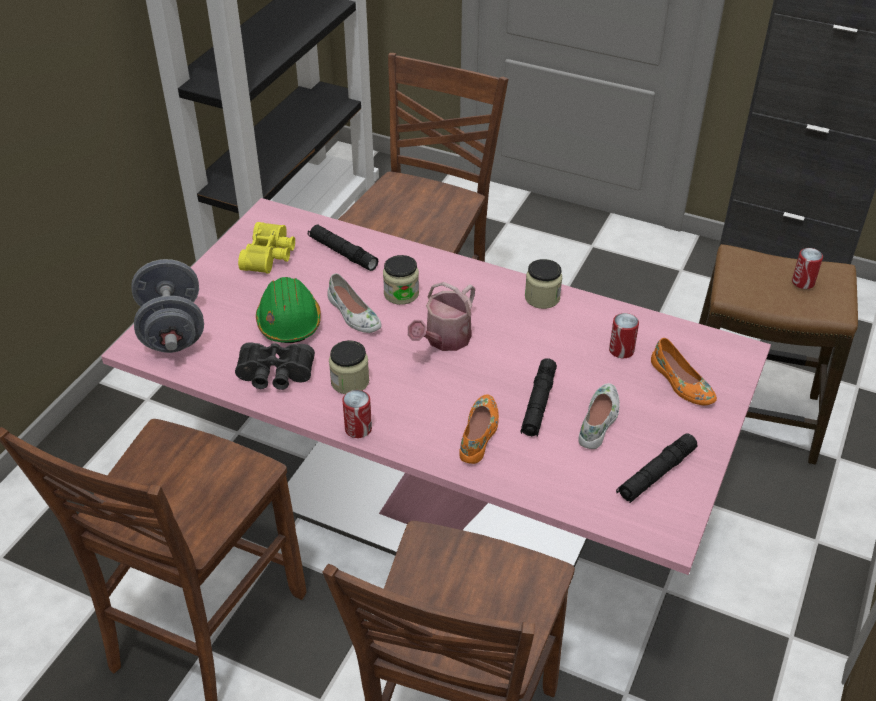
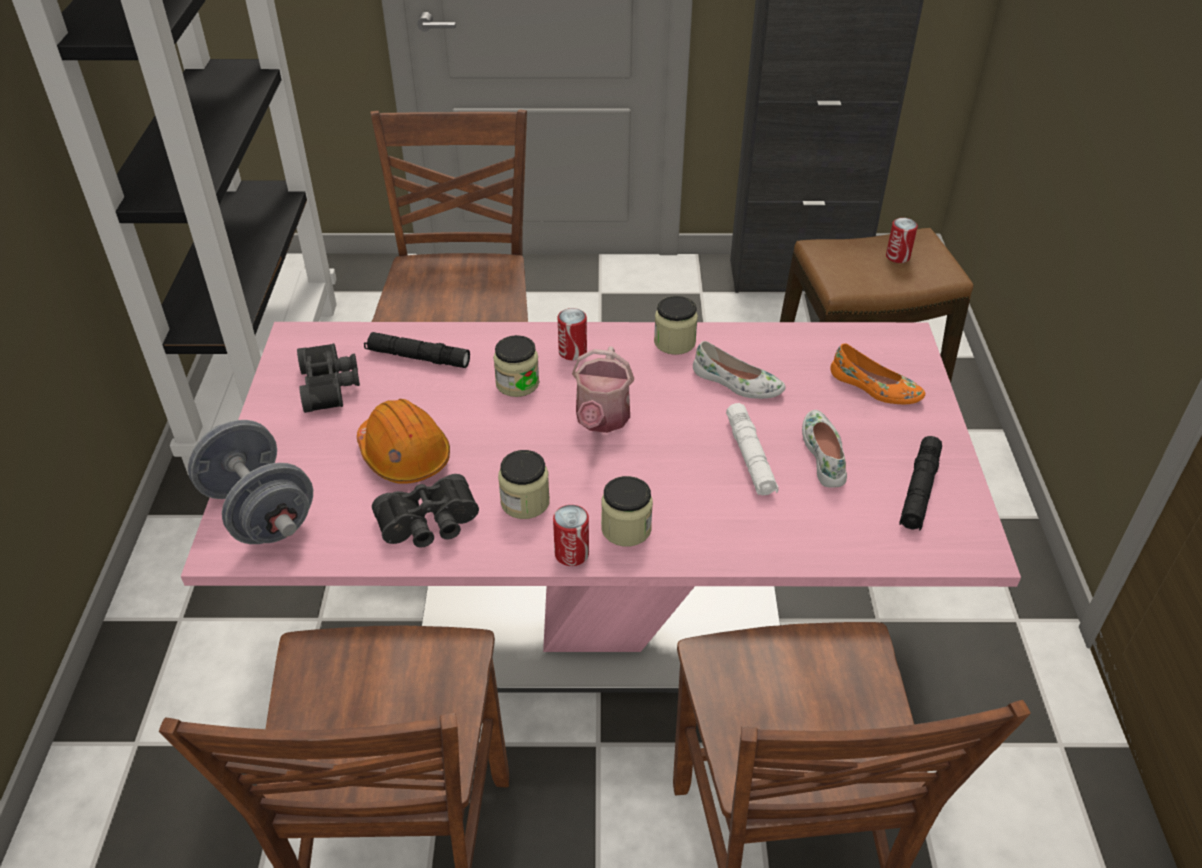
camera: 25 degrees left, 0 degrees up
(271, 256) = (331, 385): yellow binoculars -> black binoculars
(289, 321) = (404, 455): green hard hat -> orange hard hat
(353, 314) = (477, 423): white shoe -> white shoe (737, 383)
(408, 424) = (626, 528): none -> jar
(479, 434) = (711, 511): orange shoe -> none
(538, 404) = (750, 457): black flashlight -> white flashlight
(621, 350) = (793, 373): can -> can (572, 352)

